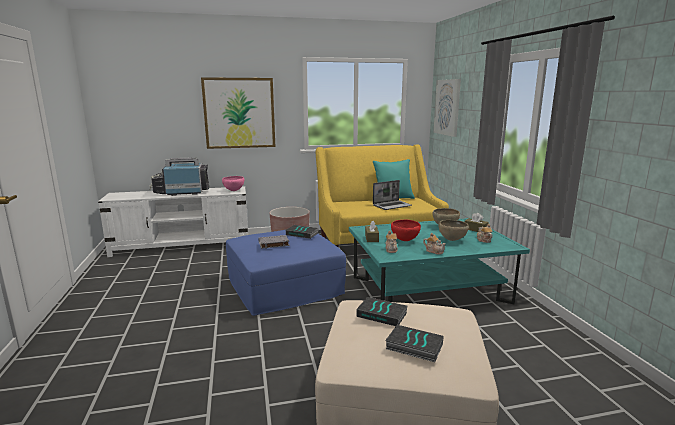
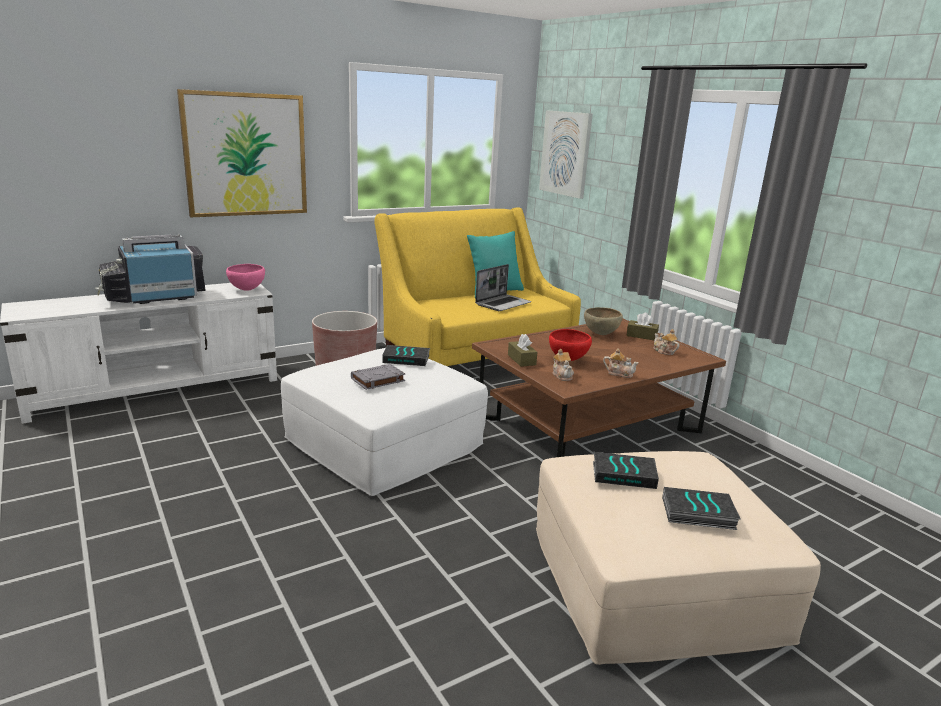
camera: 20 degrees left, 5 degrees up
(284, 286) = (384, 443): blue ottoman -> white ottoman
(429, 289) = (588, 424): turquoise coffee table -> brown coffee table
(452, 240) = (626, 354): brown bowl -> none

